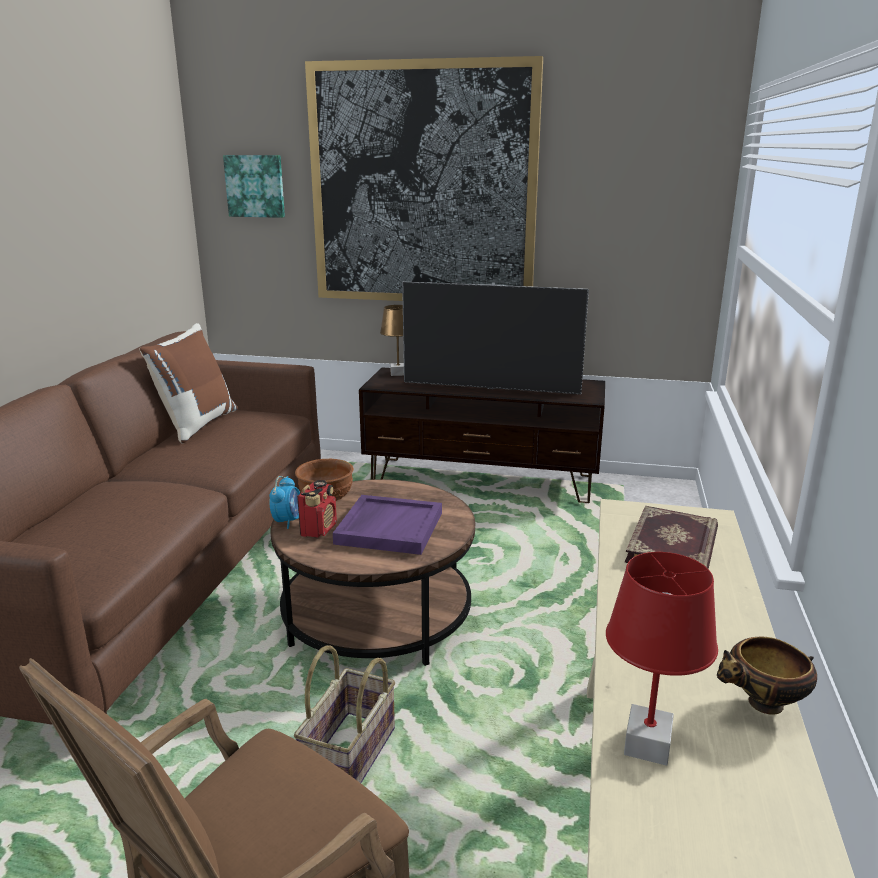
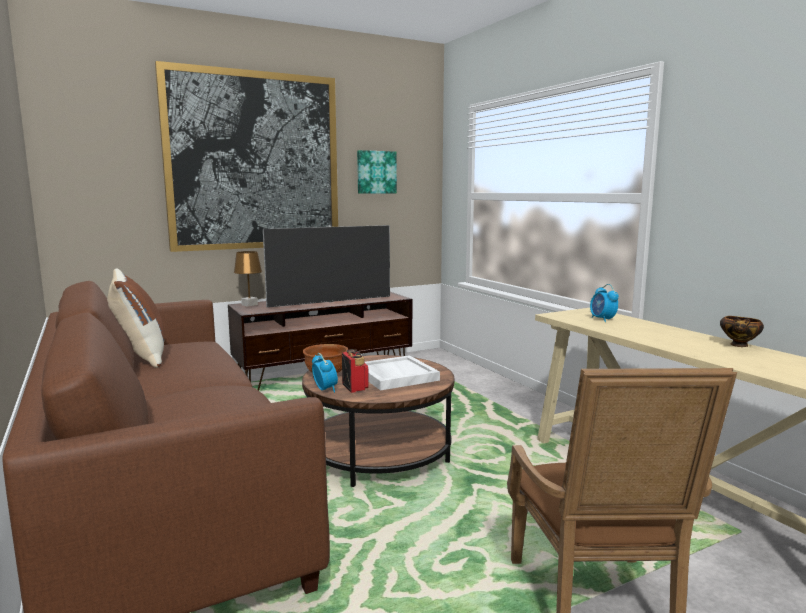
camera: 40 degrees left, 10 degrees down
(255, 186) = (102, 159): picture -> picture (376, 172)
(350, 756) = (482, 515): basket -> none
(389, 527) = (395, 375): purple tray -> white tray
(648, 745) = (743, 363): red table lamp -> none
(674, 546) = (602, 319): book -> alarm clock

